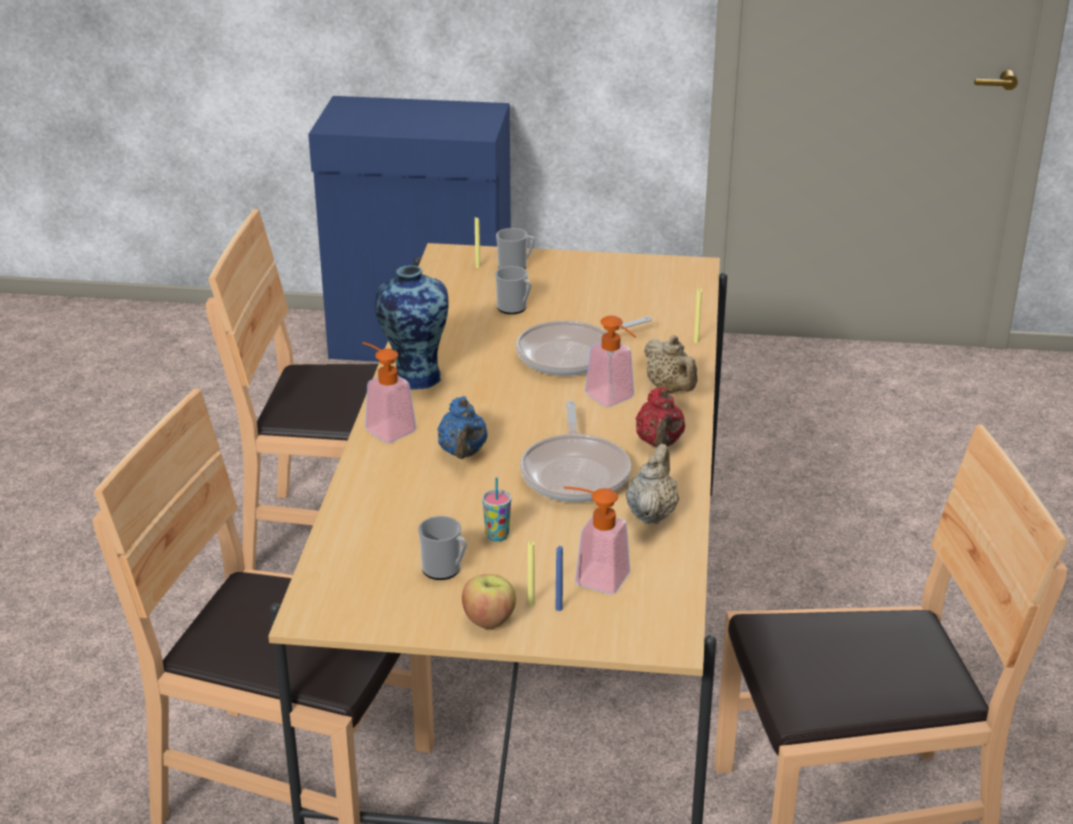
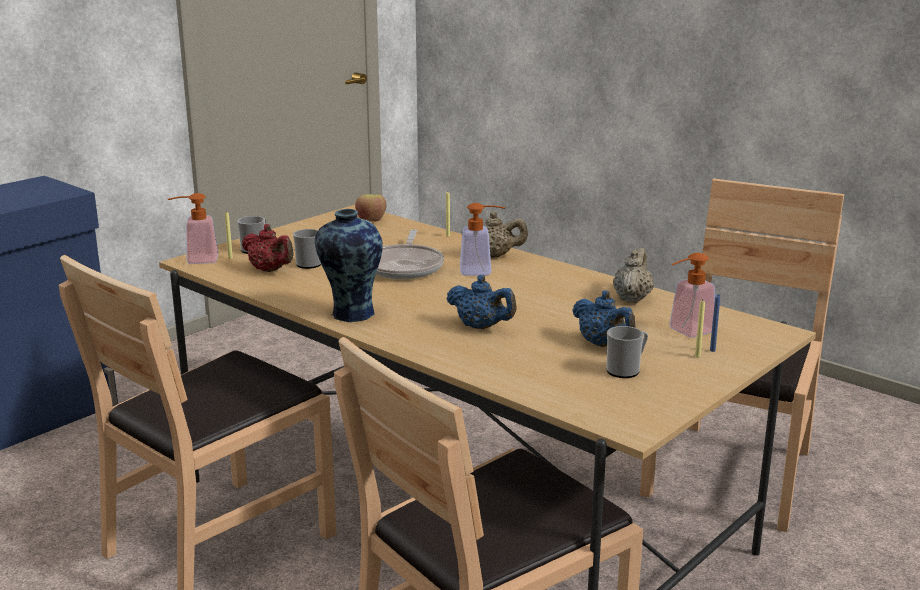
camera: 55 degrees left, 10 degrees down
(385, 427) = (406, 341): soap dispenser -> soap dispenser (196, 260)
(489, 620) = (704, 373): apple -> apple (371, 220)
(497, 536) = (603, 344): cup -> blue teapot
(575, 472) = (555, 304): frying pan -> none
(651, 513) = (632, 298): beige teapot -> beige teapot turned 60 degrees clockwise
(659, 443) = (553, 275): red teapot -> red teapot (270, 270)

